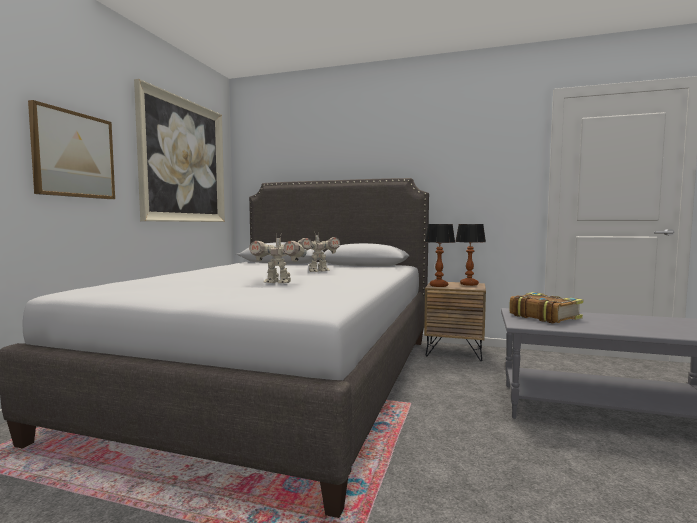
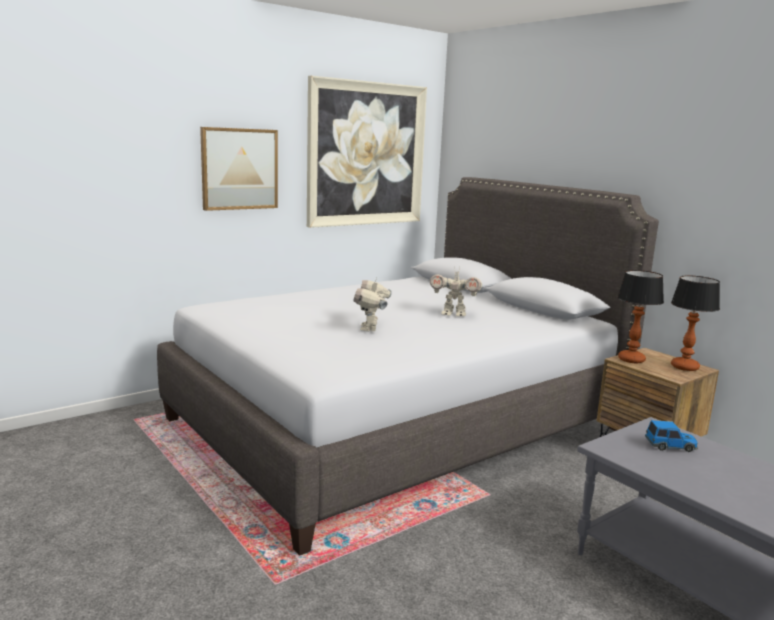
camera: 35 degrees right, 10 degrees up
(278, 283) = (371, 328): toy robot -> toy robot turned 45 degrees clockwise
(544, 316) = (670, 446): book -> toy car

